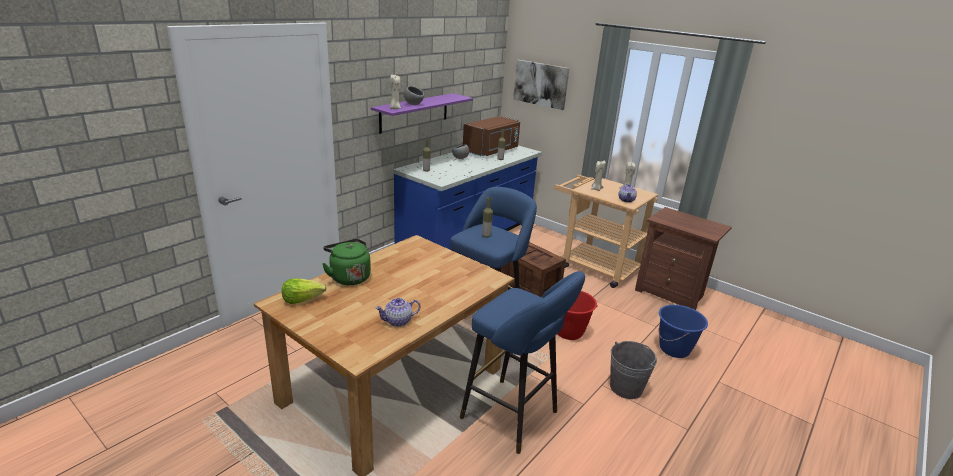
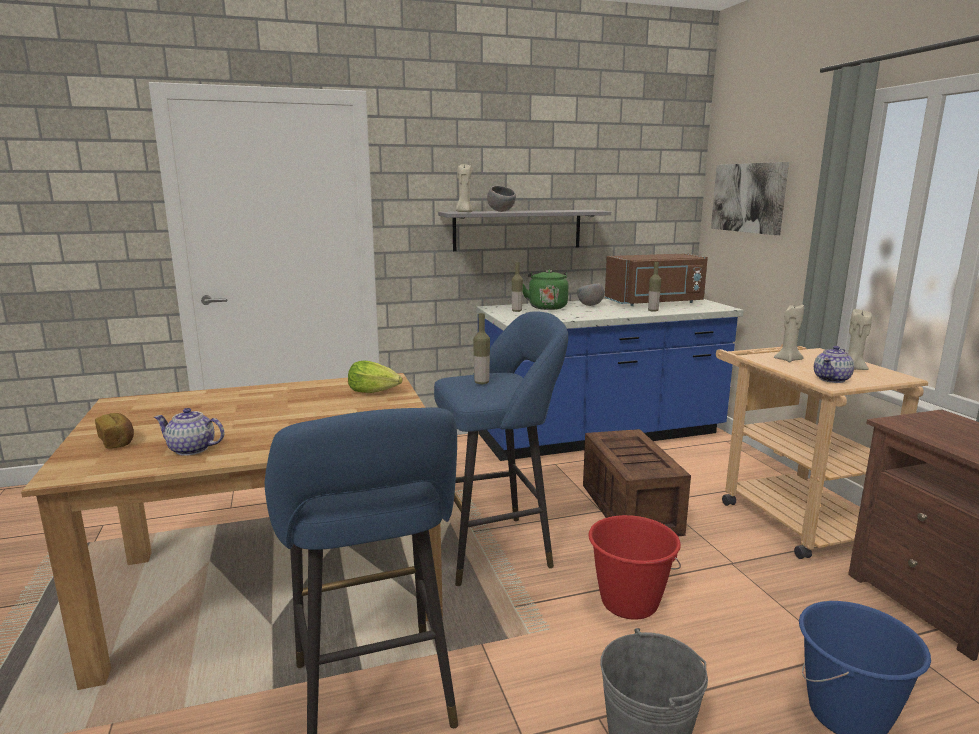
camera: 35 degrees right, 10 degrees down
(302, 299) = (147, 405): lettuce -> lettuce (374, 391)
(342, 329) = (118, 441): none -> bread
(348, 277) = (237, 396): green kettle -> green kettle (547, 307)
(414, 112) = (517, 230): purple shelf -> grey shelf

